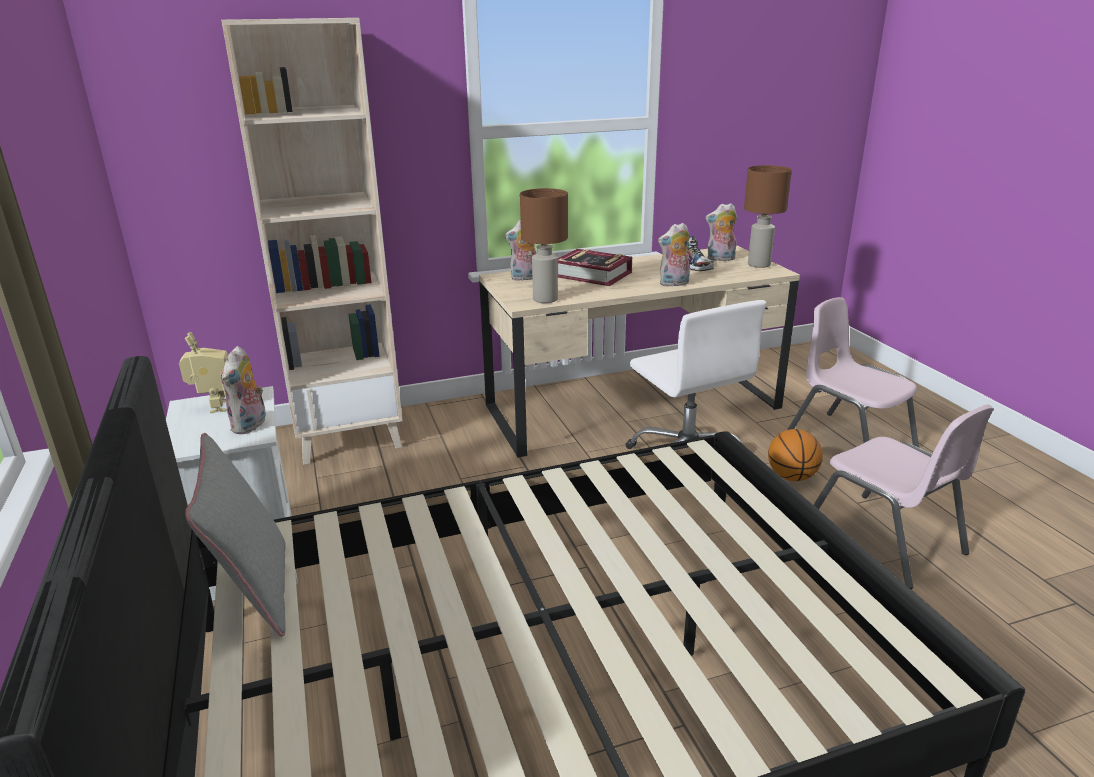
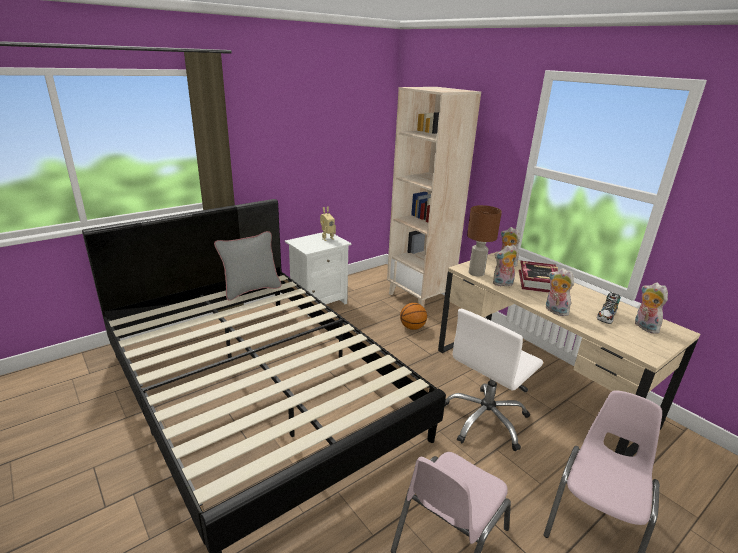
camera: 70 degrees right, 0 degrees up
(250, 426) = (315, 247): plush toy -> plush toy (502, 284)
(758, 264) = (654, 345): brown table lamp -> none
(792, 477) = (505, 479): basketball -> basketball (412, 327)

